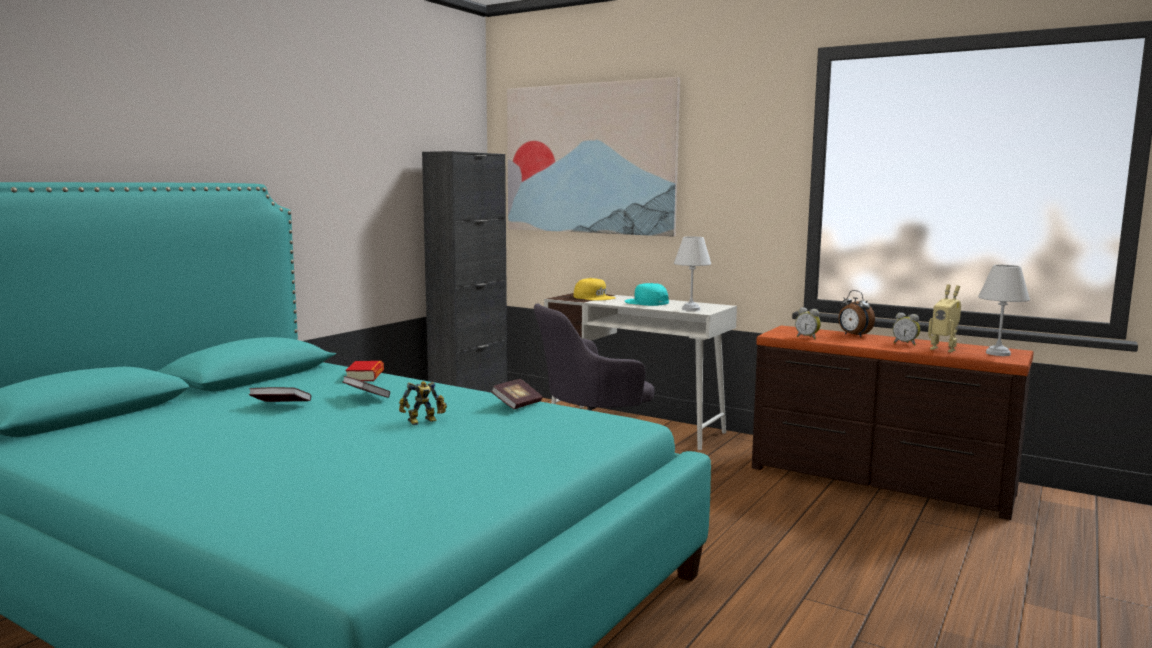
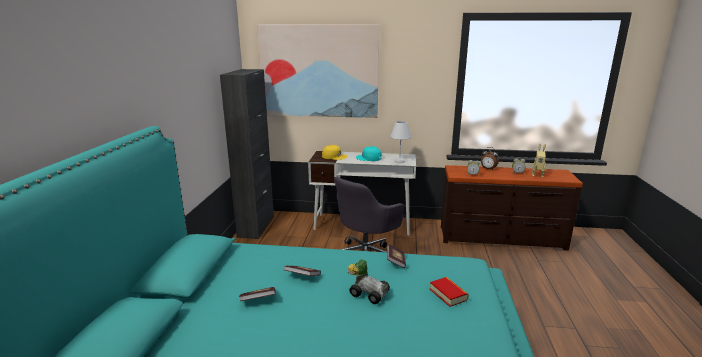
camera: 25 degrees left, 10 degrees up
(365, 376) = (270, 252): book -> book (448, 294)
(424, 422) = (368, 293): toy robot -> toy car
(999, 354) = (561, 175): white table lamp -> none

